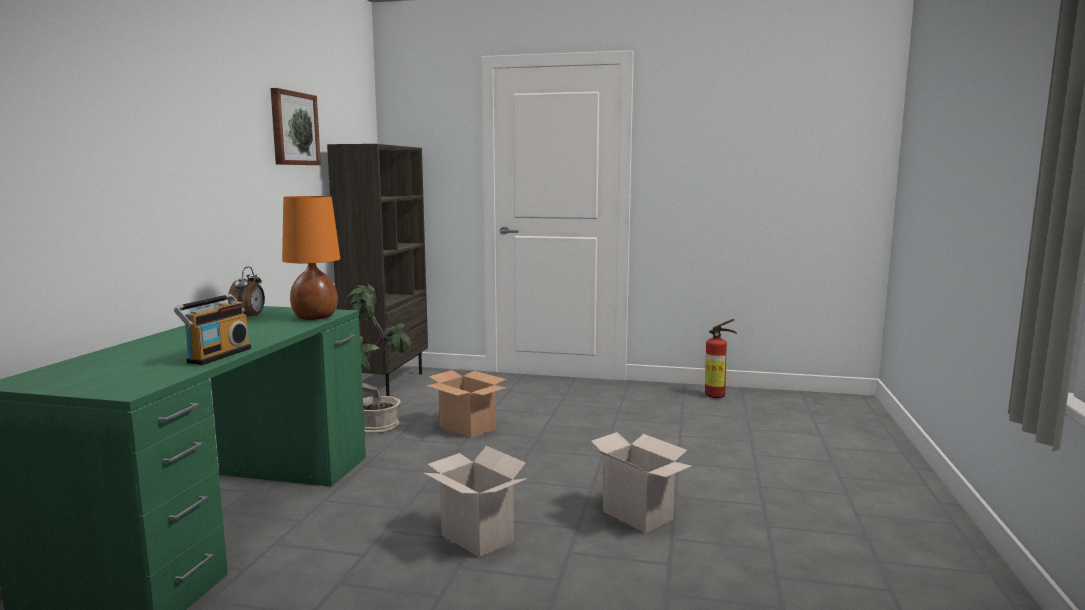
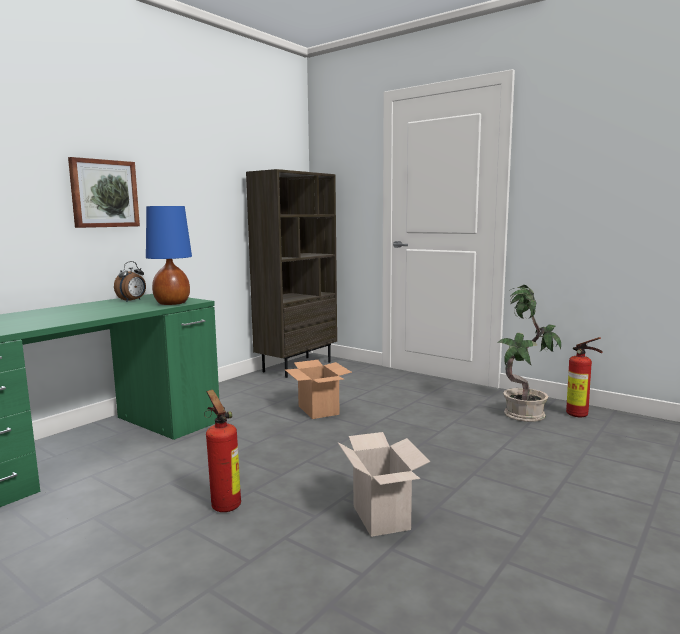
camera: 25 degrees right, 0 degrees up
(217, 355) = (49, 323): radio -> none
(294, 128) = (212, 159): picture -> picture (104, 193)
(316, 317) = (172, 303): orange table lamp -> blue table lamp
(378, 426) = (255, 399): potted plant -> potted plant (525, 415)
(474, 538) = (224, 504): cardboard box -> fire extinguisher

